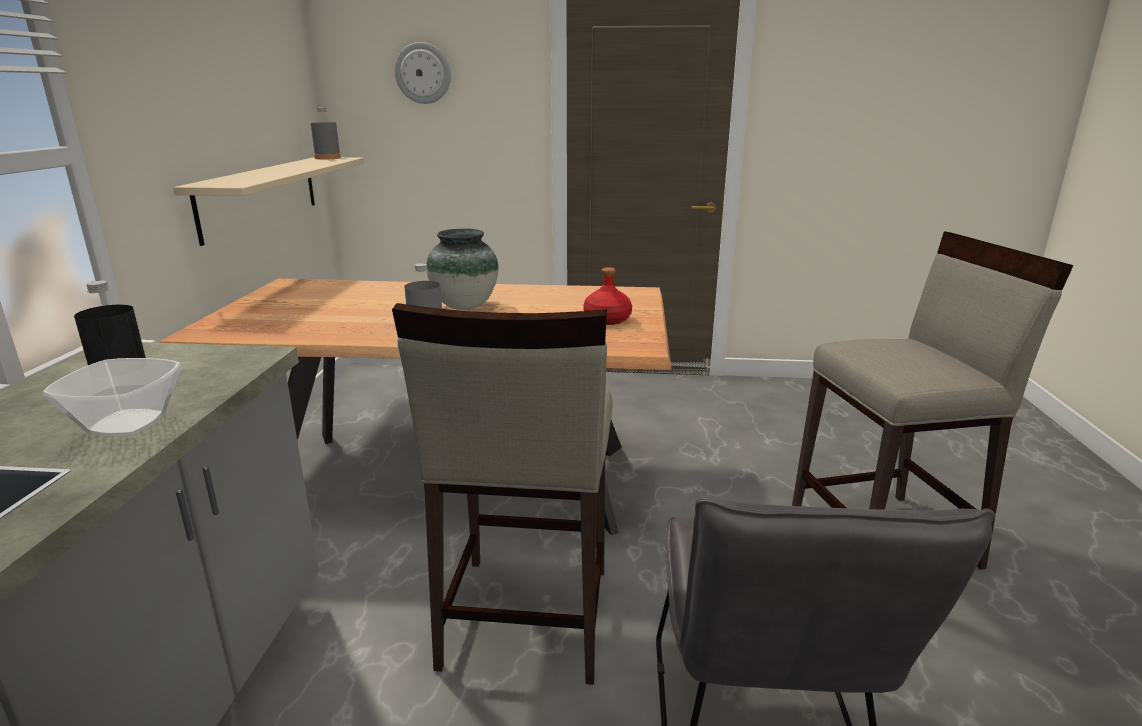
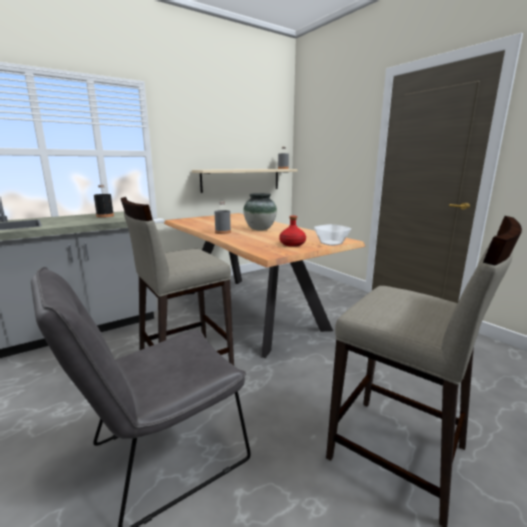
camera: 50 degrees right, 5 degrees down
(127, 424) = (72, 222): bowl -> bowl (331, 243)
(423, 73) = (327, 129): wall clock -> none

